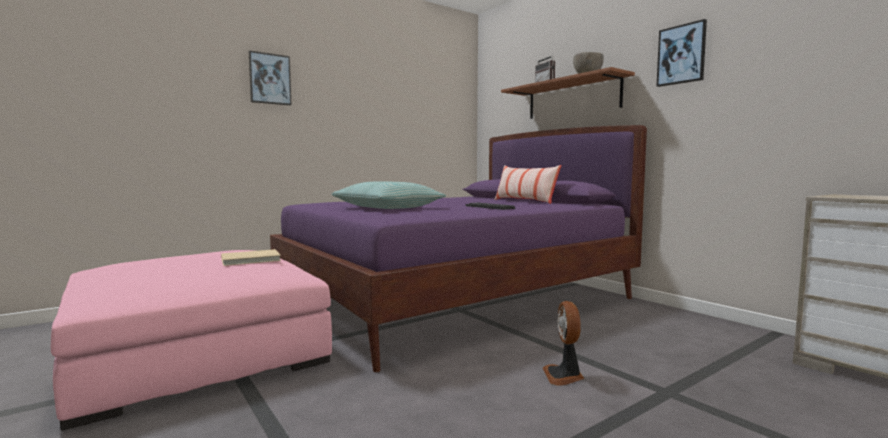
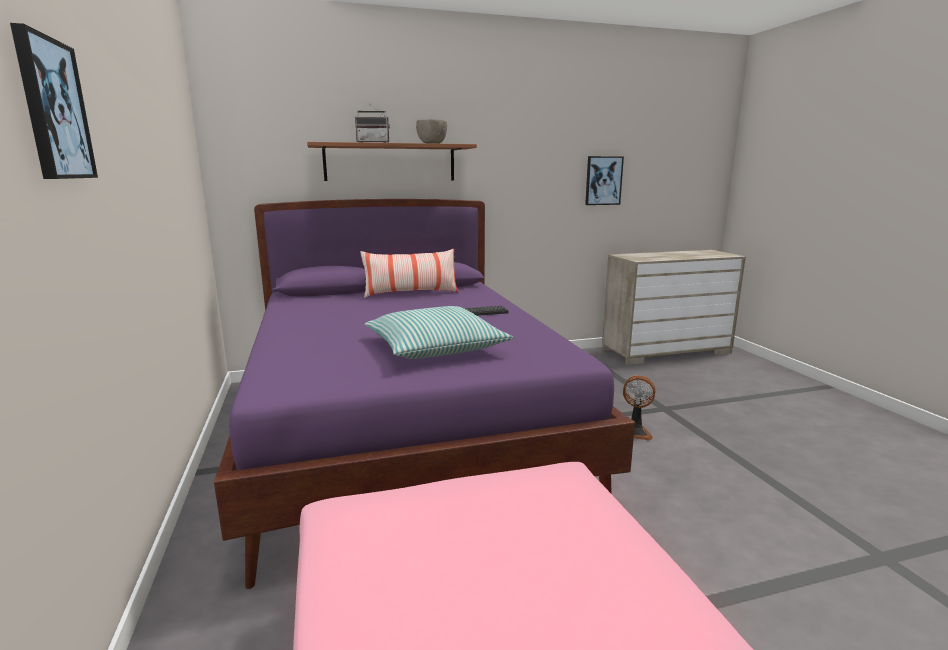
camera: 70 degrees left, 10 degrees up
(252, 260) = (500, 495): beige book -> none
(681, 54) = (508, 138): picture -> picture (603, 180)

